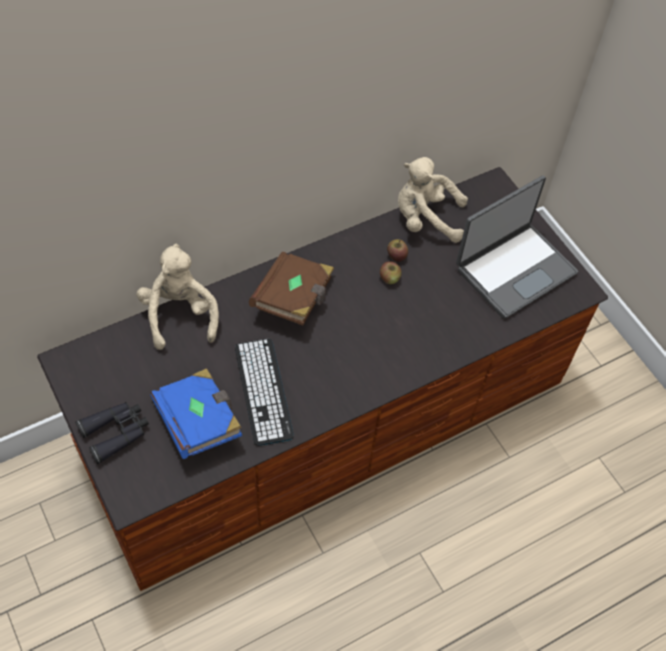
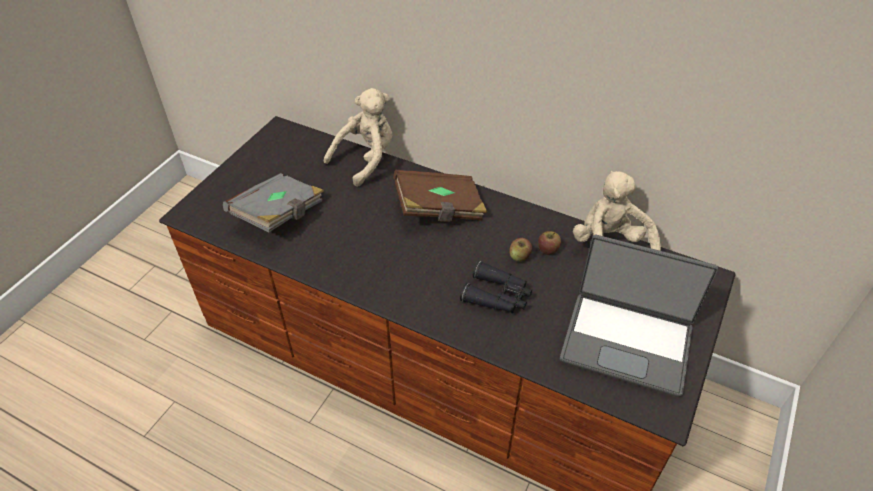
camera: 60 degrees right, 10 degrees down
(116, 432) = (239, 179): black binoculars -> black binoculars (497, 296)
(199, 421) = (279, 215): blue book -> grey book
(263, 391) = (335, 236): keyboard -> none

